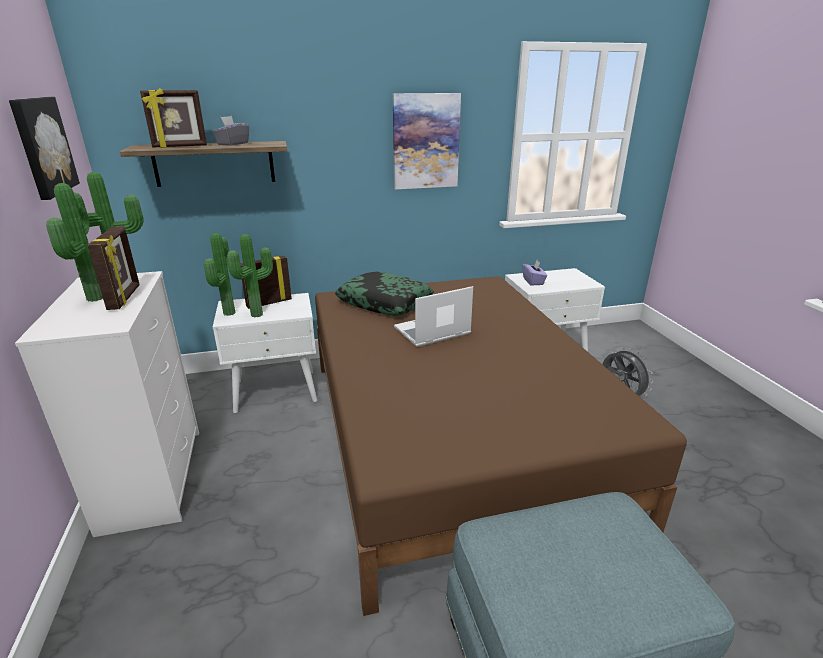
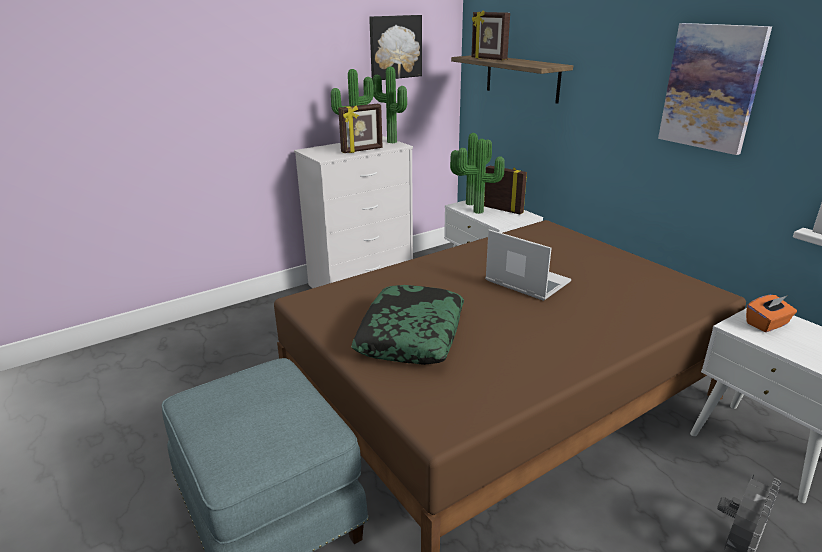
camera: 70 degrees right, 0 degrees up
(232, 144) = (524, 62): grey tissue box -> none
(384, 302) = (563, 249): pillow -> pillow (411, 335)
(533, 281) = (767, 324): purple tissue box -> orange tissue box

